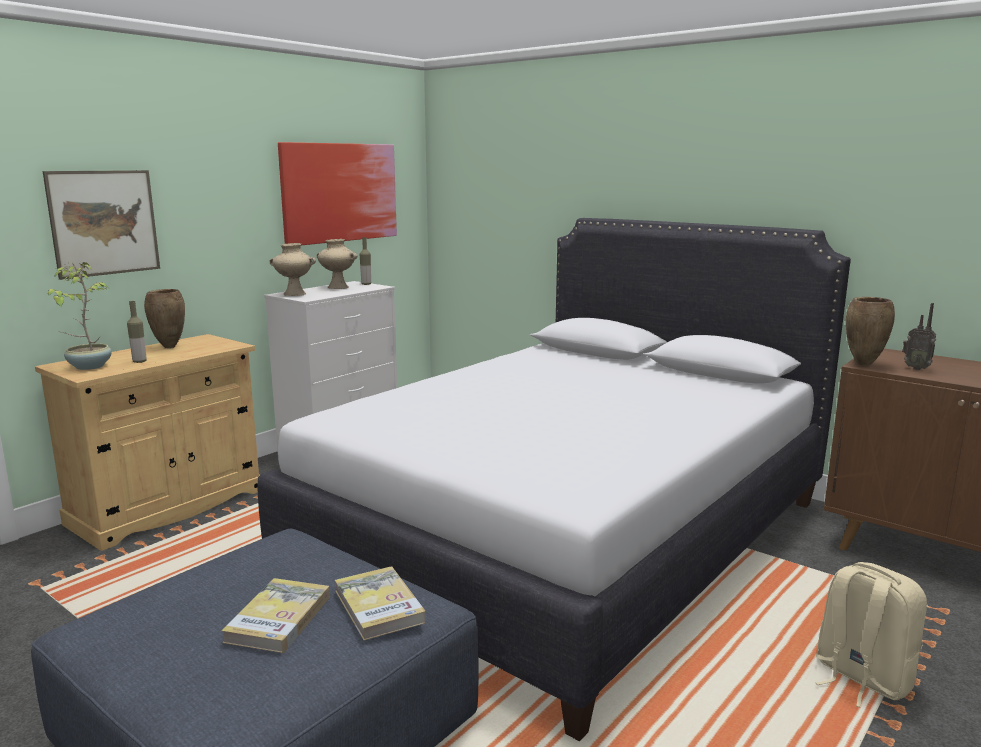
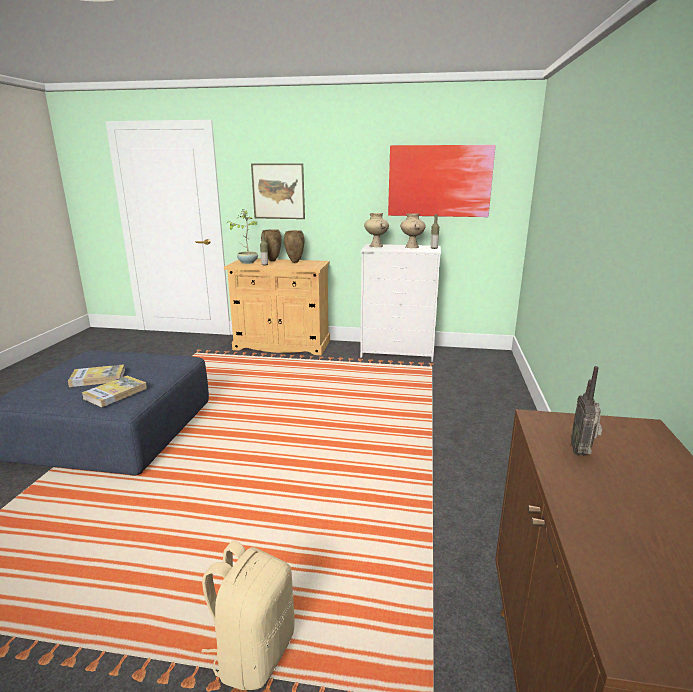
camera: 60 degrees right, 5 degrees up
(567, 535) = (364, 453): white bed -> none
(862, 364) = (541, 419): brown vase -> brown vase (272, 260)

